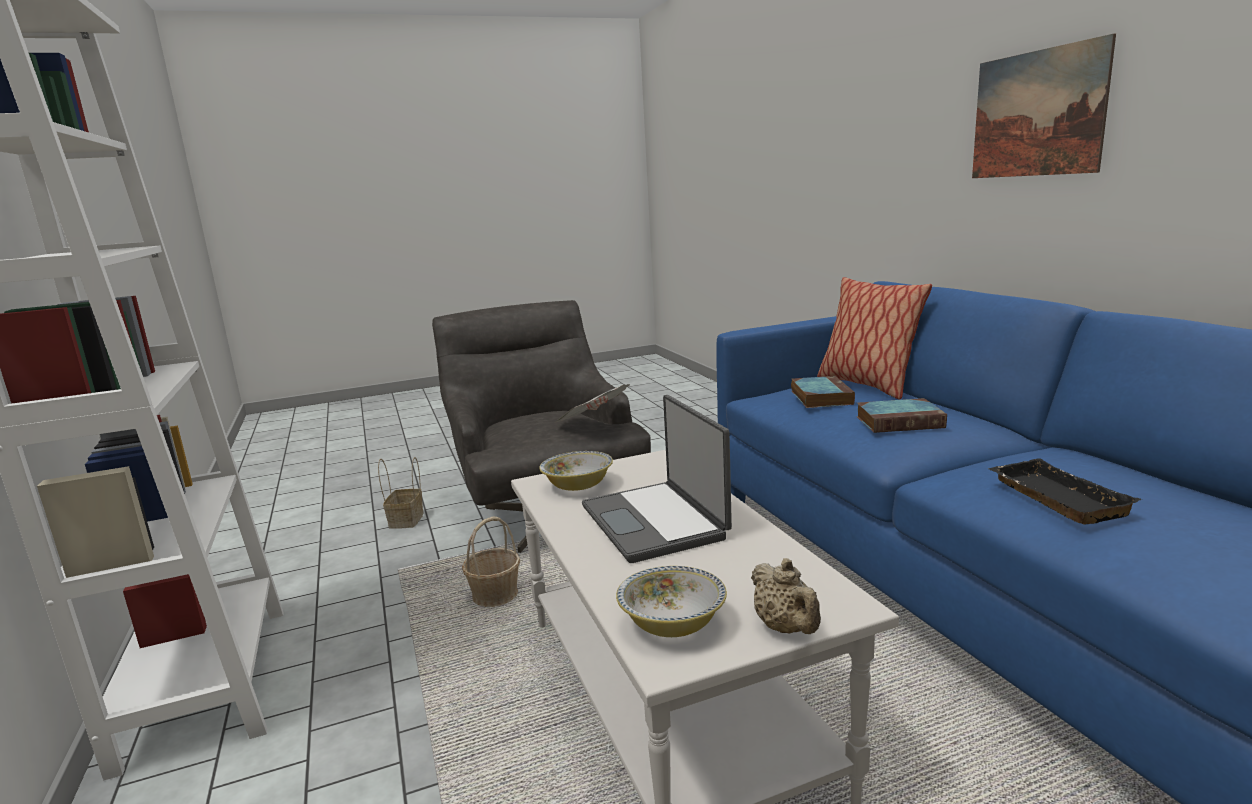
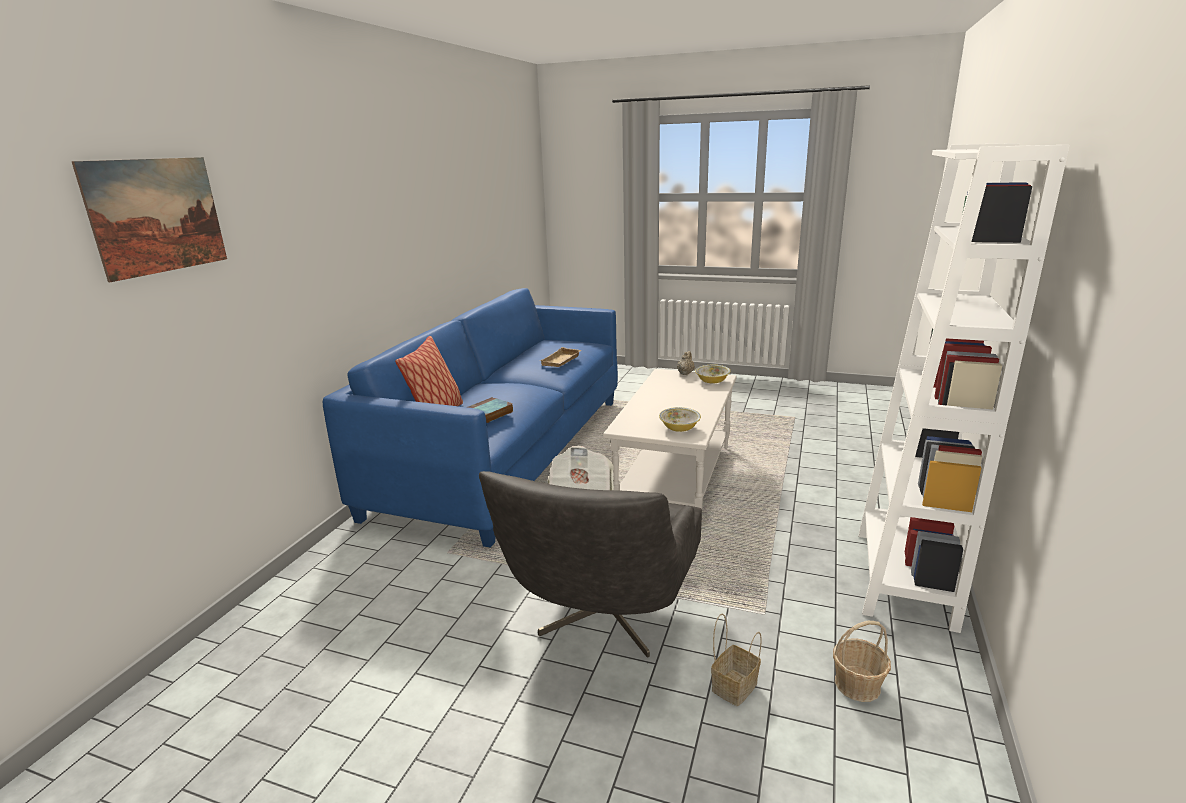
camera: 140 degrees left, 5 degrees up
(494, 595) = (708, 556): basket -> basket (857, 685)
(656, 522) = (673, 404): laptop -> none
(901, 422) = (512, 389): book -> none
(1037, 114) = (370, 232): picture -> picture (157, 216)
(1053, 498) = (562, 361): black tray -> beige tray

